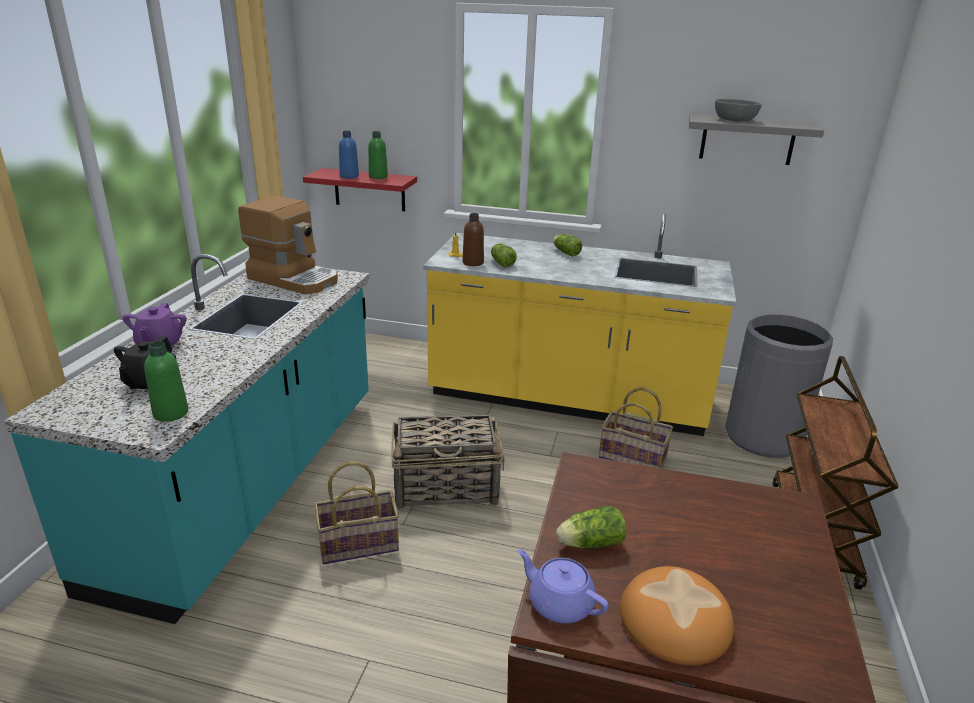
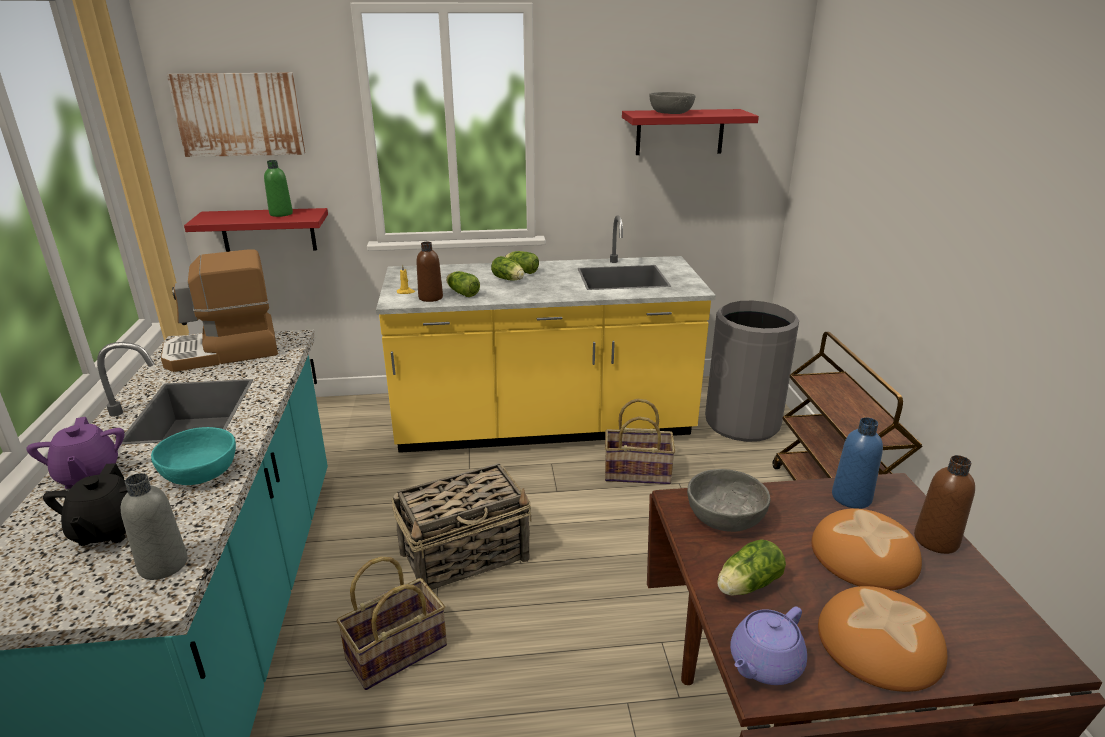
camera: 20 degrees left, 0 degrees up
(171, 413) = (163, 565): green bottle -> grey bottle
(229, 359) = (200, 472): none -> turquoise bowl
(294, 279) = (224, 352): coffee machine -> coffee machine turned 150 degrees clockwise
(349, 176) = (244, 217): blue bottle -> blue bottle (851, 497)
(359, 91) = (239, 114): none -> picture
(549, 258) = (509, 279): none -> lettuce
(559, 603) = (764, 664): purple teapot -> purple teapot turned 60 degrees counterclockwise
(610, 487) = (724, 516): none -> grey bowl
(716, 550) = (862, 556): none -> bread
(747, 140) = (680, 132): grey shelf -> red shelf
(803, 558) = (936, 540): none -> brown bottle

